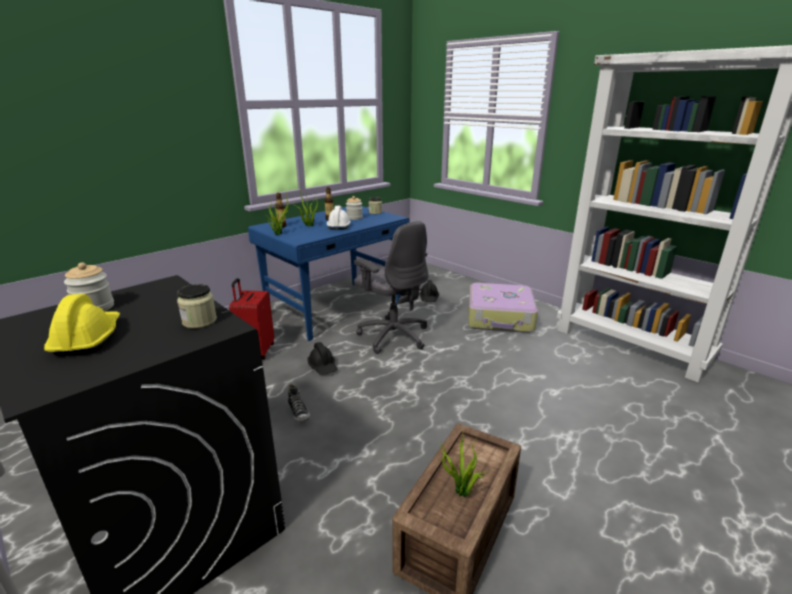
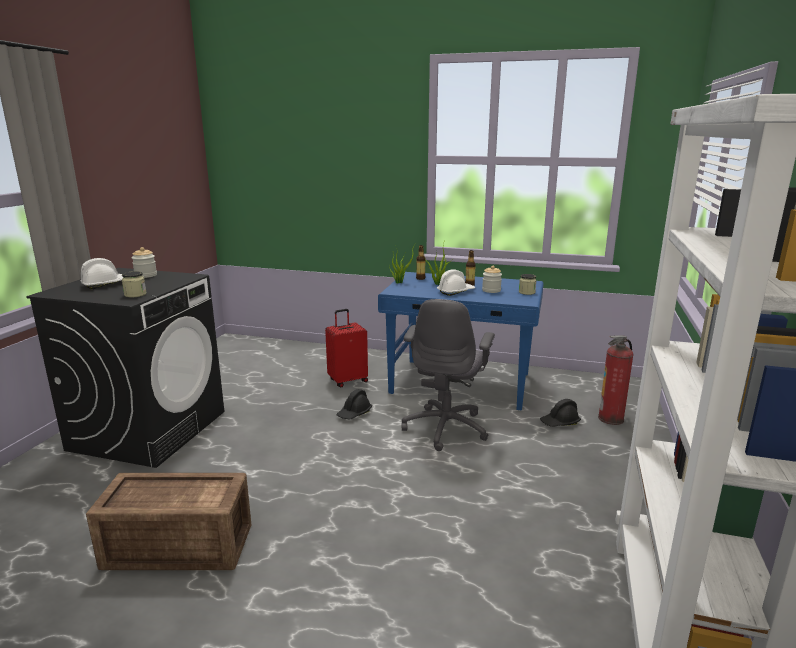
camera: 60 degrees right, 5 degrees down
(88, 338) = (106, 284): yellow hard hat -> white hard hat
(299, 412) = (282, 427): shoe -> none
(440, 284) = (611, 419): none -> fire extinguisher
(462, 493) = (154, 497): potted plant -> none
(500, 317) = (584, 484): suitcase -> none

